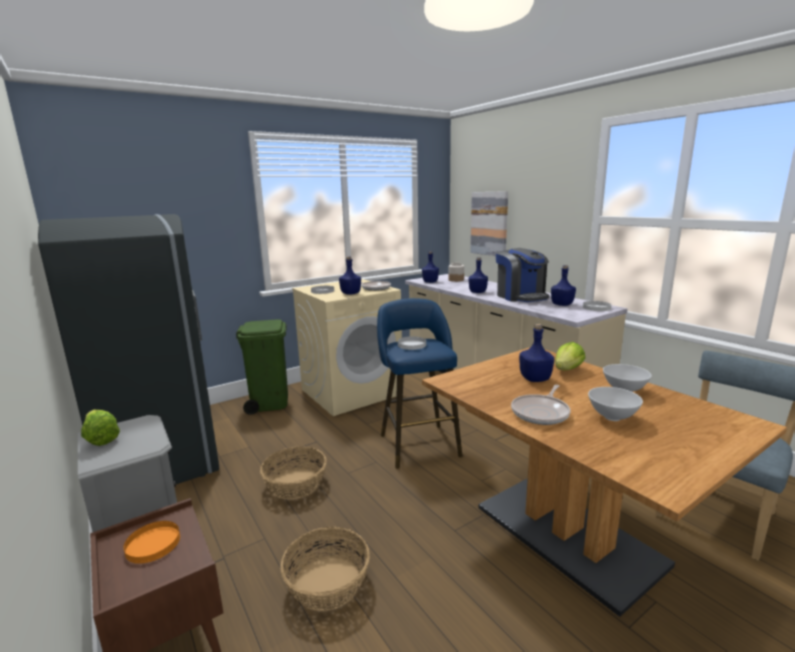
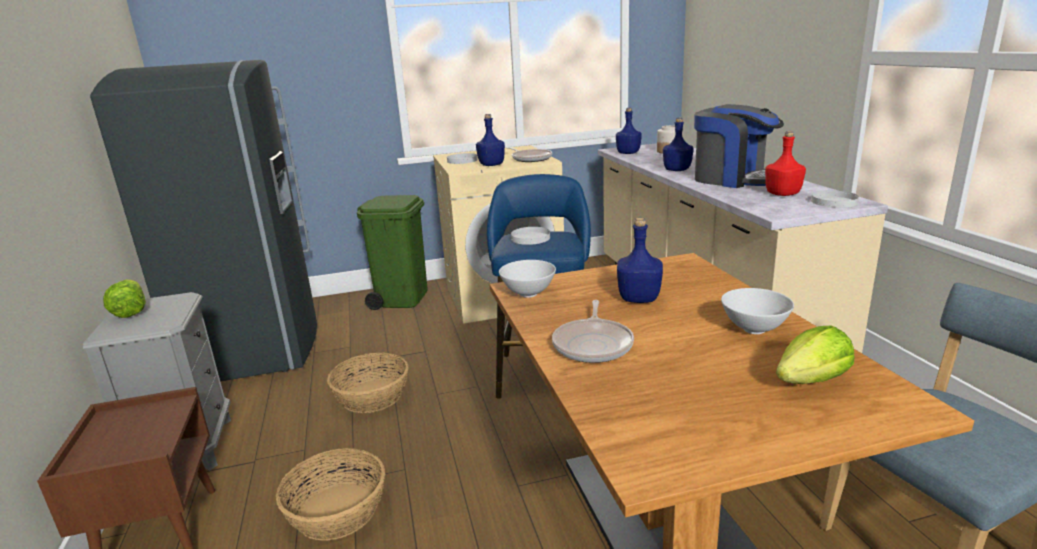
camera: 20 degrees right, 5 degrees up
(152, 544) = (134, 426): orange plate -> none
(489, 223) = (729, 66): picture -> none
(521, 296) = (733, 179): coffee machine -> coffee machine turned 45 degrees counterclockwise
(541, 412) = (593, 344): frying pan -> frying pan turned 45 degrees counterclockwise
(562, 304) = (782, 194): blue bottle -> red bottle
(567, 370) = (702, 291): lettuce -> lettuce (812, 381)
(612, 417) = (688, 364): white bowl -> white bowl (529, 294)

